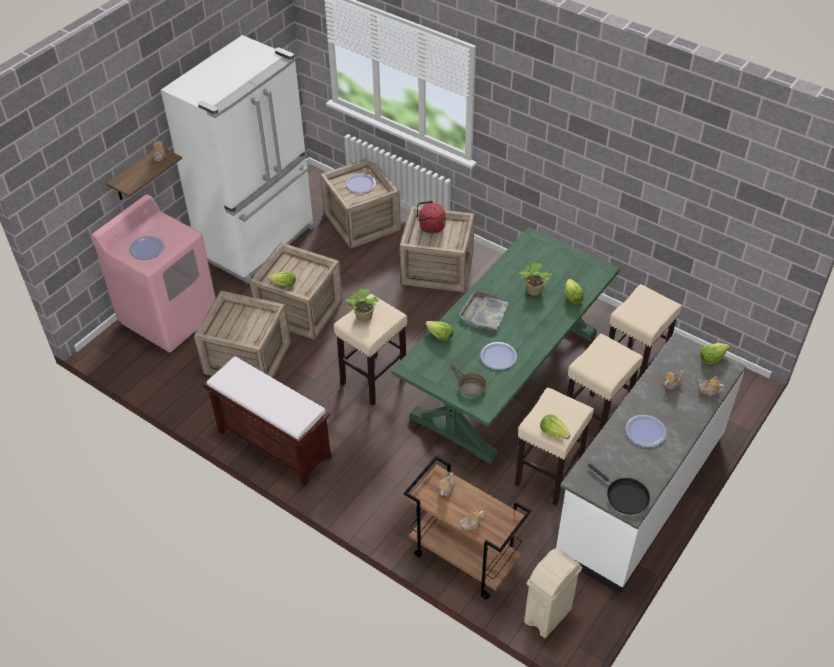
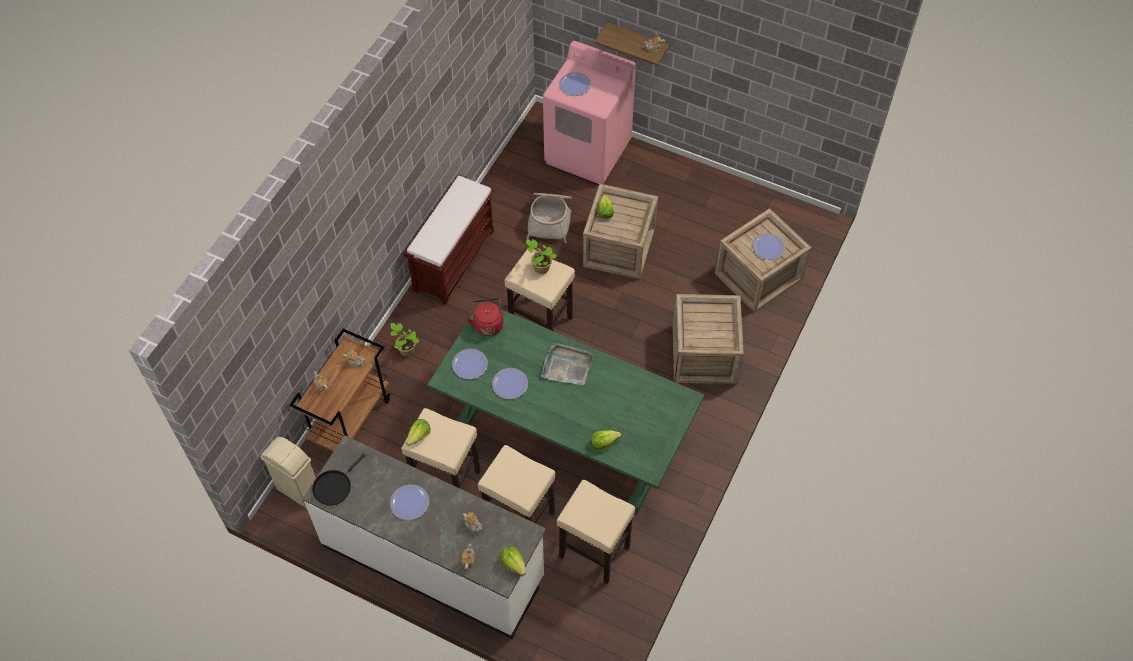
camera: 80 degrees right, 10 degrees up
(246, 357) = (550, 219): crate -> basket
(259, 242) = (703, 196): white fridge -> none
(430, 227) = (716, 318): red kettle -> red kettle (488, 324)
(439, 336) = (529, 332): lettuce -> none
(470, 386) = (469, 364): brown frying pan -> plate
(533, 291) = (605, 406): potted plant -> potted plant (406, 350)

